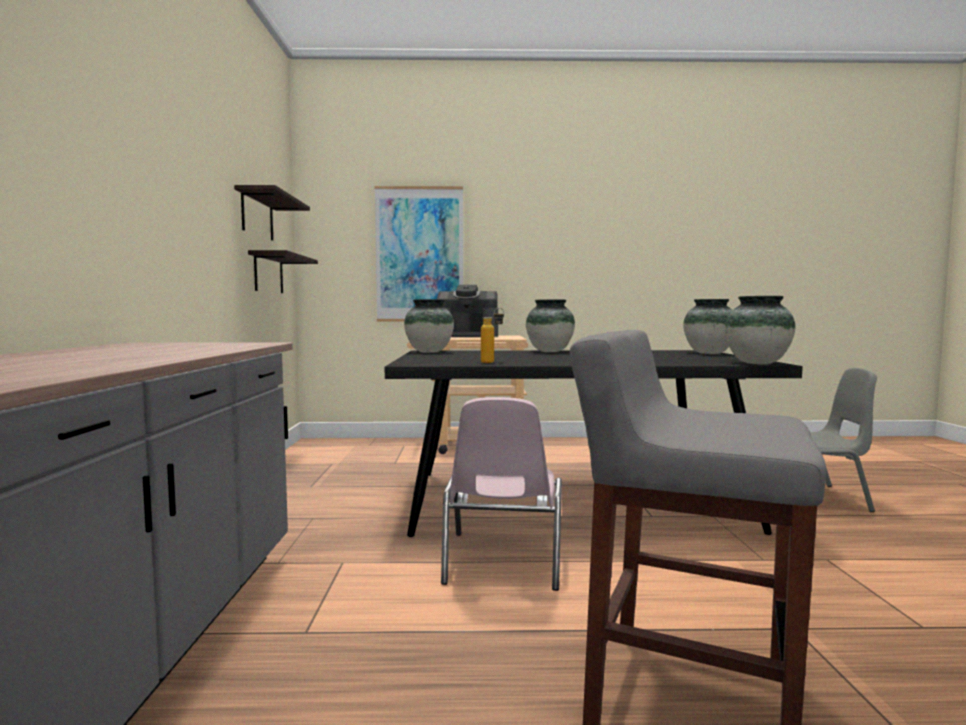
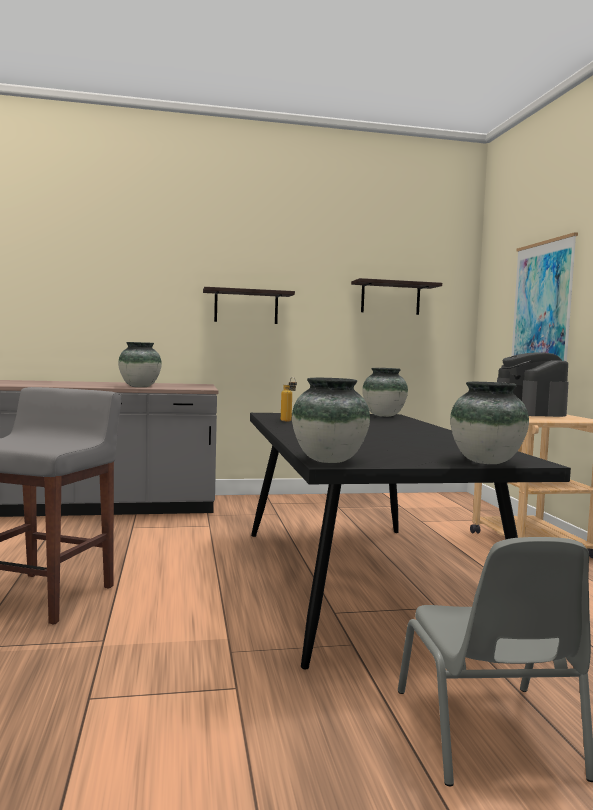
camera: 80 degrees right, 0 degrees up
(268, 273) = (407, 342): shelf -> shelf (246, 307)
(502, 561) = (215, 559): pink chair -> none
(549, 351) = (431, 430): vase -> vase (139, 386)

